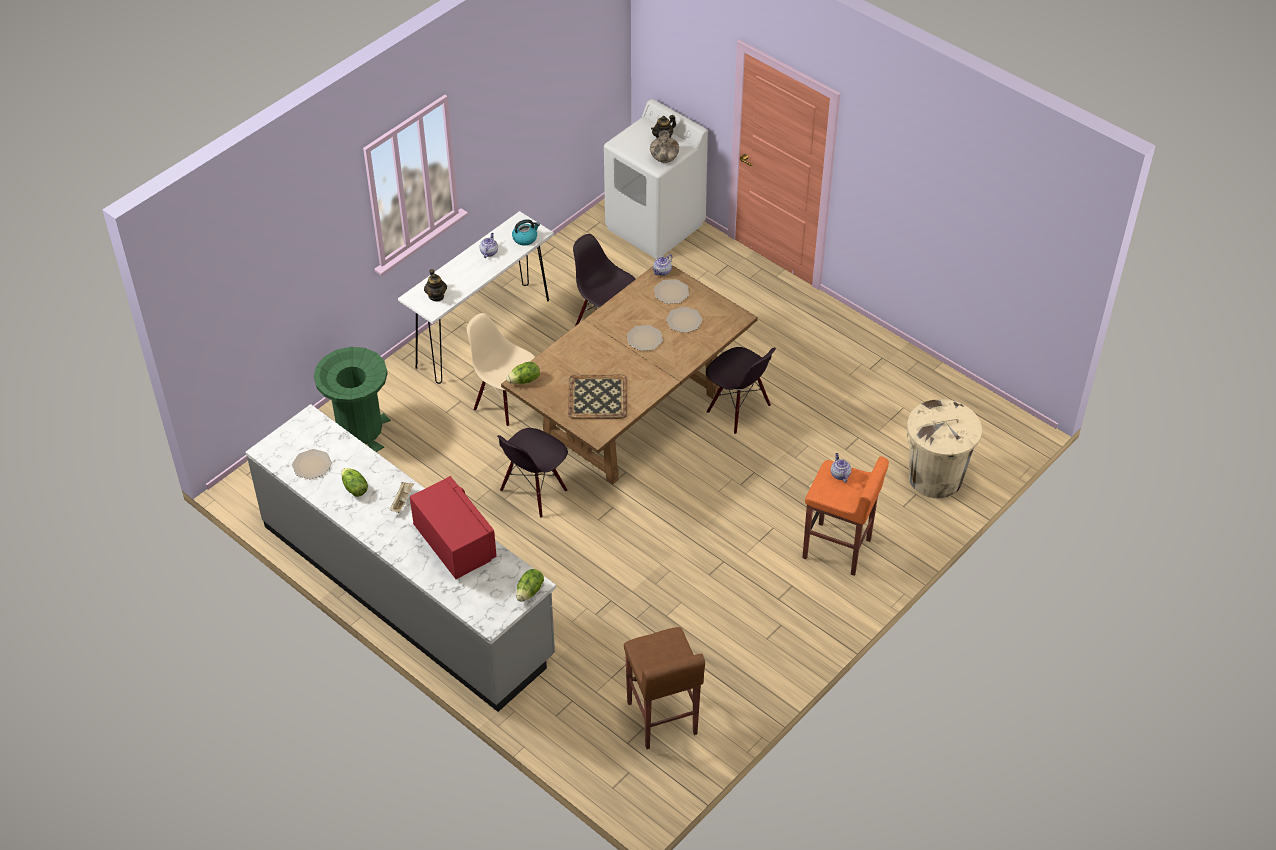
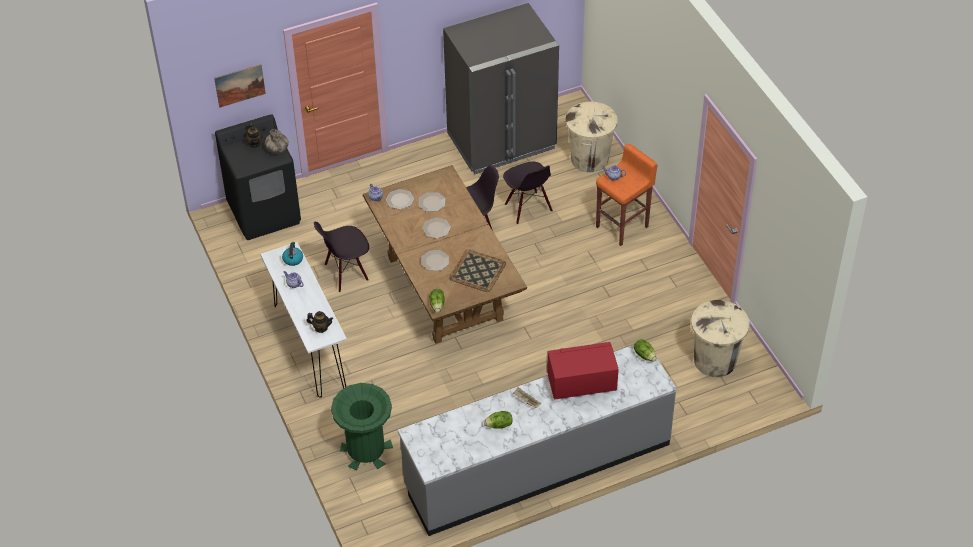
camera: 65 degrees left, 0 degrees up
(312, 465) = (461, 444): plate -> plate (435, 261)
(505, 402) = (389, 354): beige chair -> none
(534, 491) = (485, 365): black chair -> black chair (527, 208)
(655, 226) = (264, 213): white washing machine -> black washing machine
(661, 719) = (715, 361): brown stool -> beige trash can
(685, 67) = (240, 85): none -> picture
(905, 384) = (502, 141): none -> grey fridge

